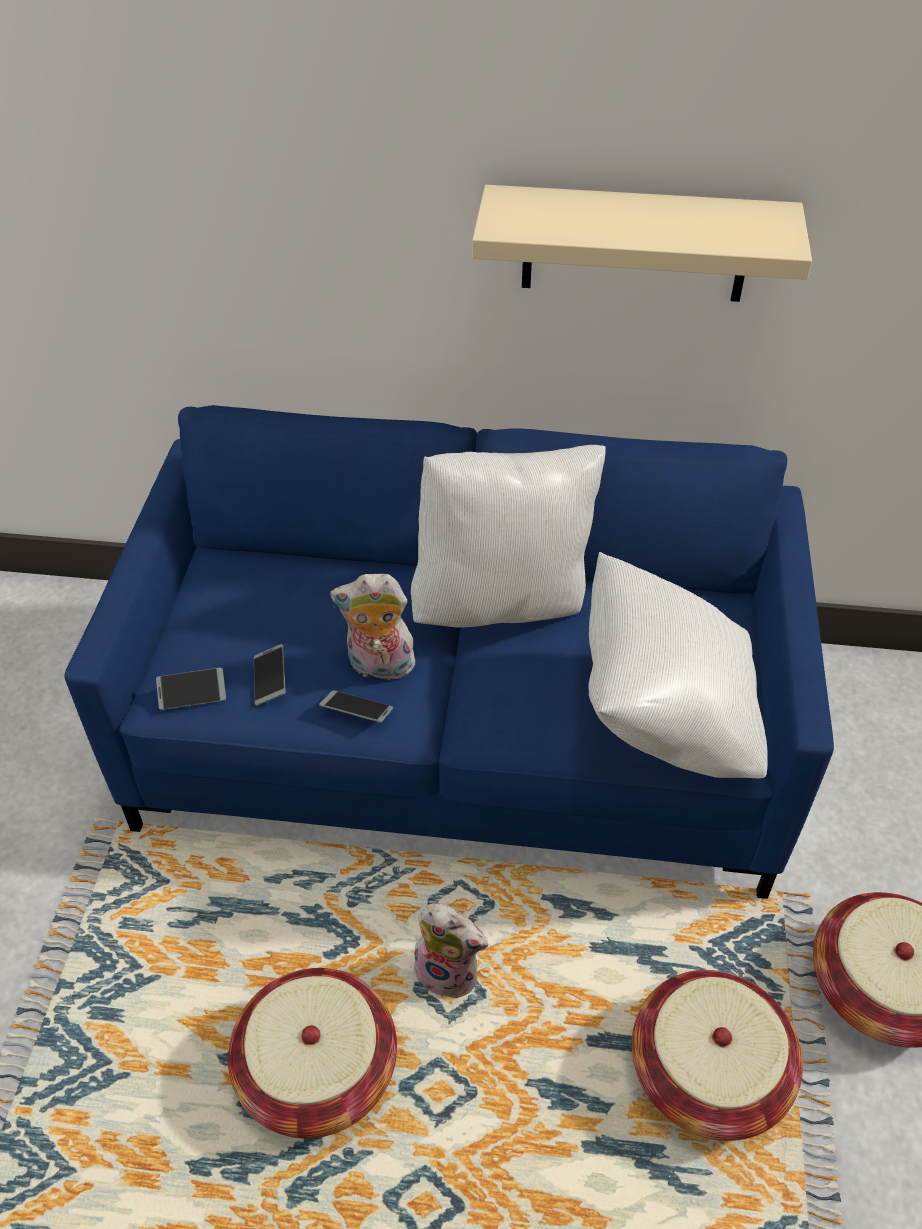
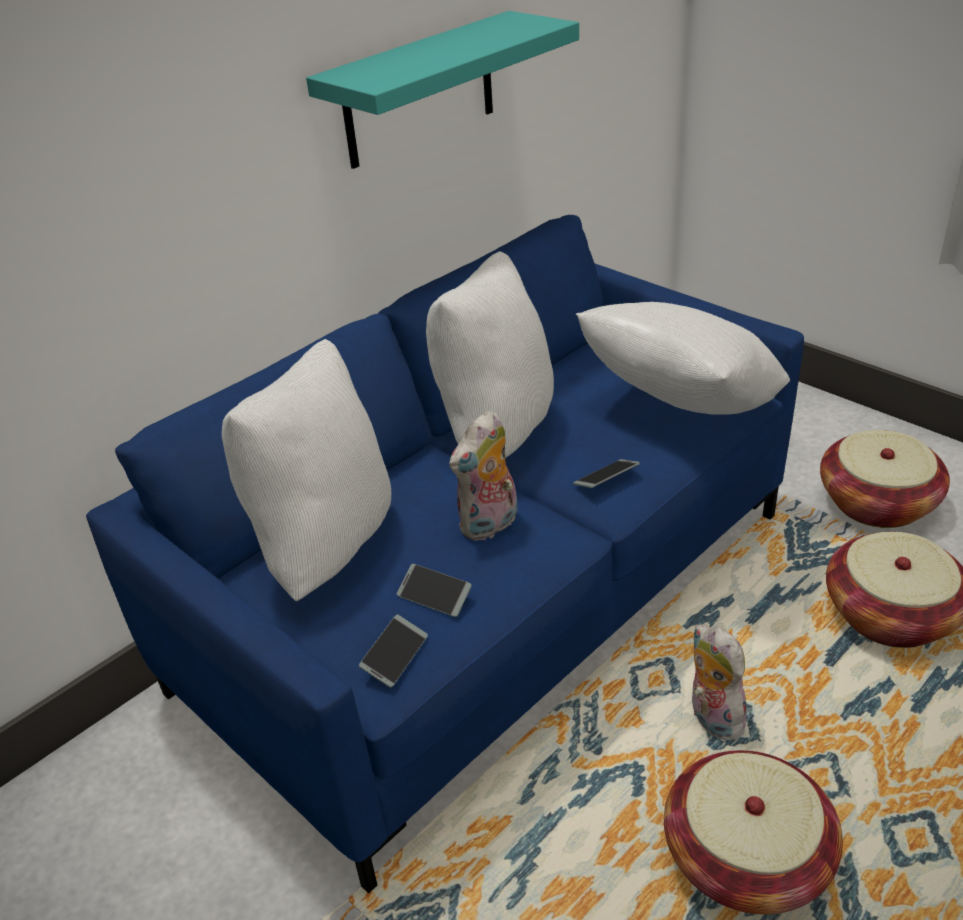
camera: 50 degrees left, 10 degrees down
(279, 583) = (326, 545): none -> white pillow
(356, 711) = (525, 557): phone -> phone (606, 479)
(450, 972) = (711, 718): plush toy -> plush toy turned 90 degrees counterclockwise
(635, 244) = (419, 91): beige shelf -> turquoise shelf

